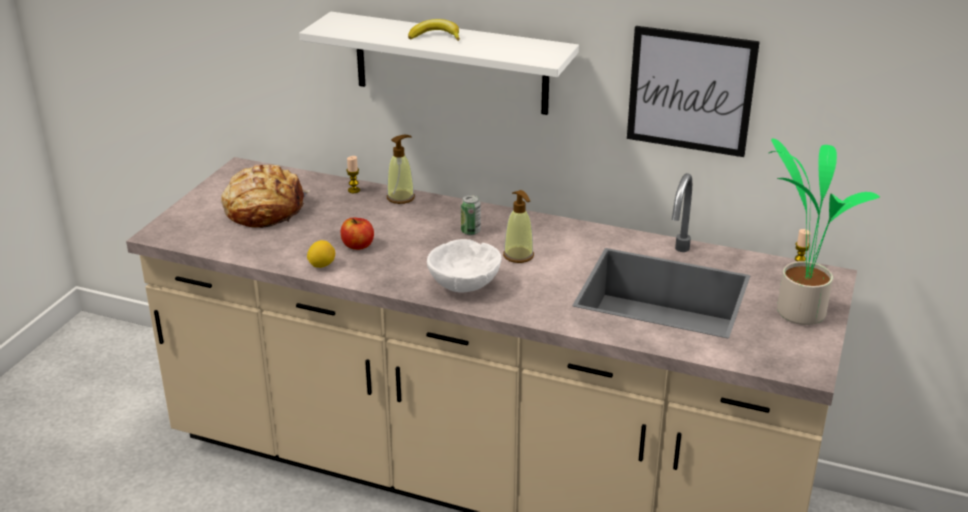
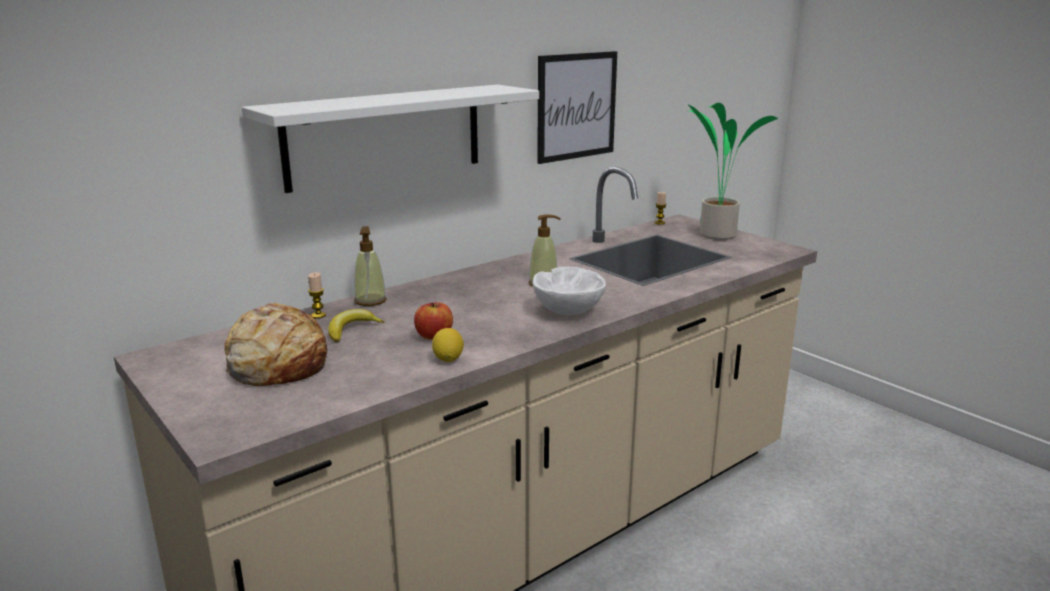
camera: 60 degrees left, 10 degrees down
(436, 37) = (399, 97): banana -> banana (352, 330)
(470, 231) = (478, 290): can -> none

